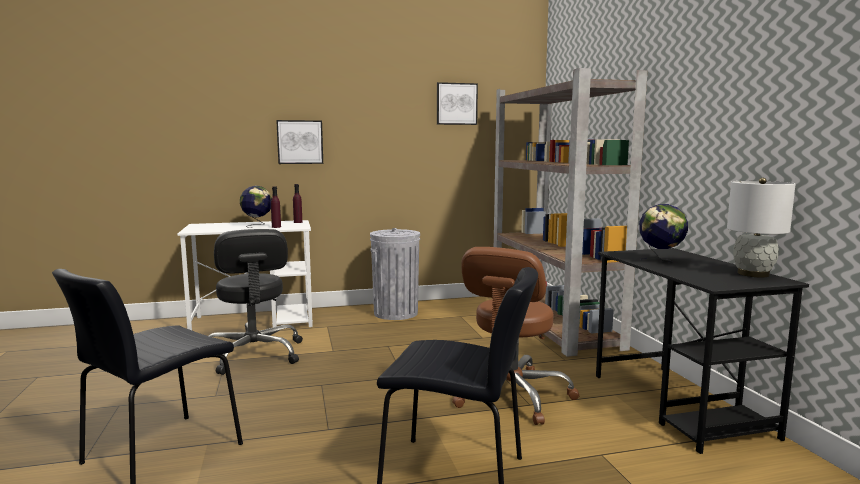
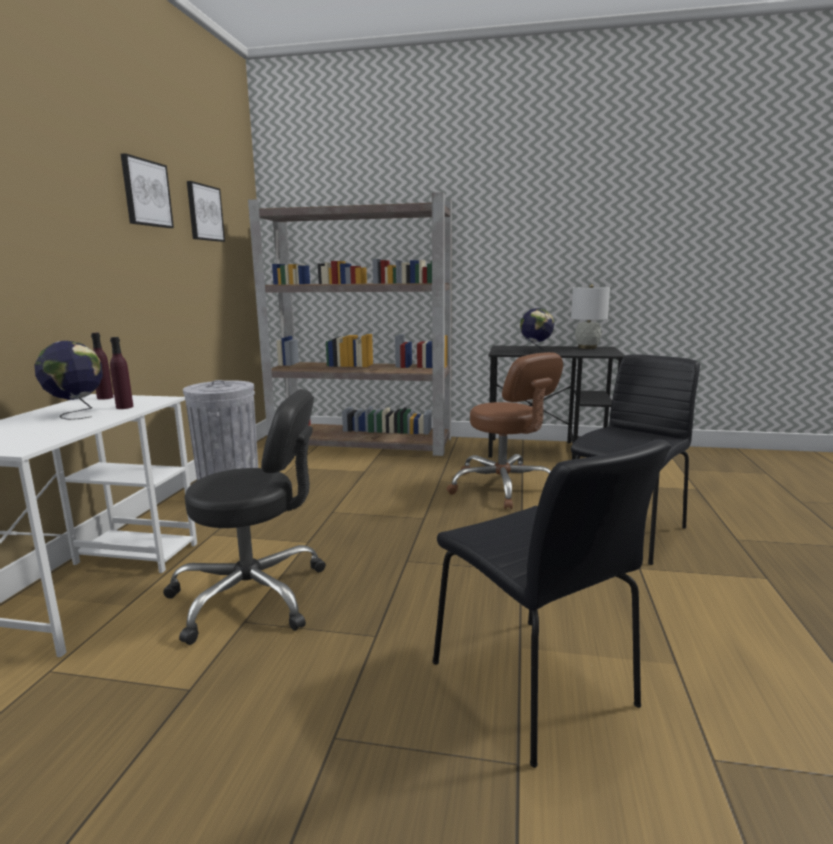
camera: 65 degrees left, 5 degrees up
(300, 142) = (56, 259): picture -> picture (146, 193)

